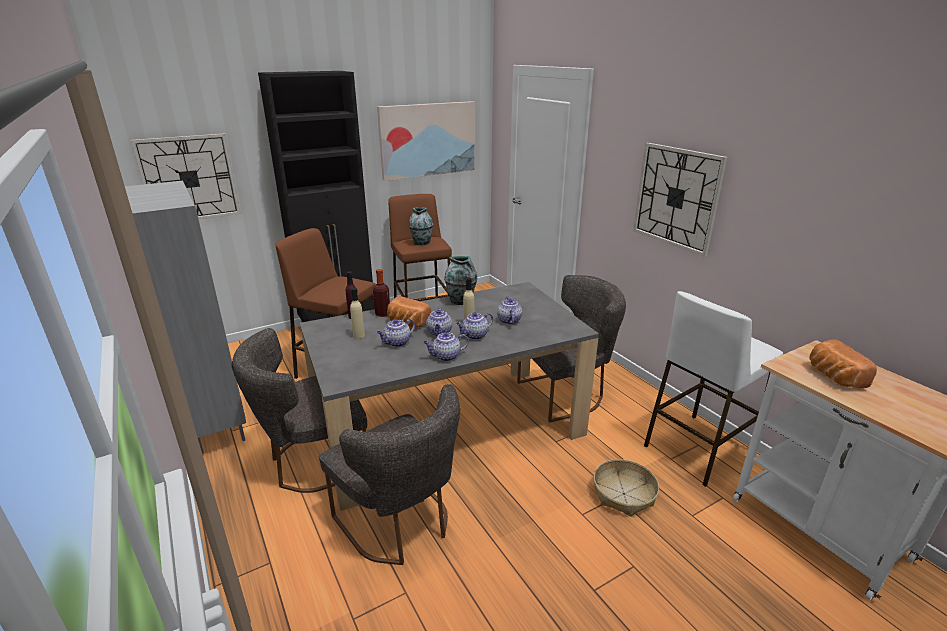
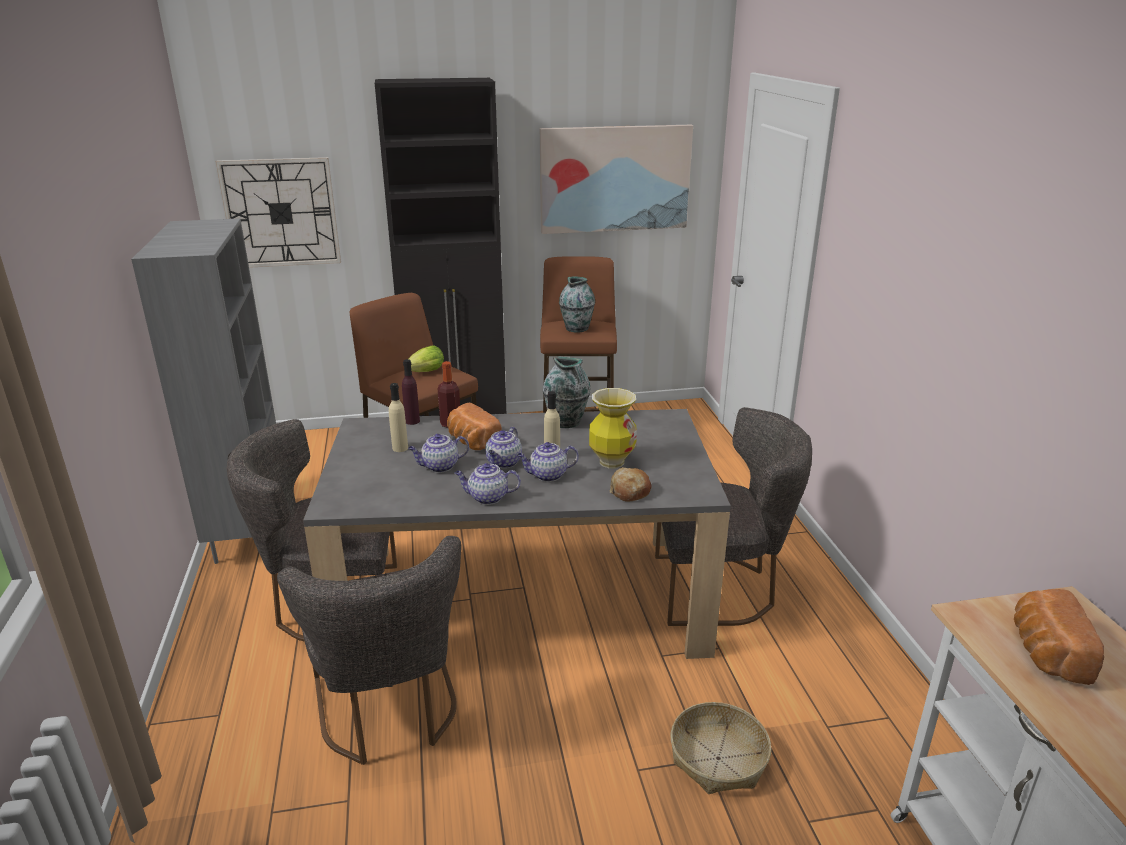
camera: 20 degrees right, 0 degrees up
(337, 284) = (424, 372): none -> lettuce
(508, 320) = (611, 462): teapot -> vase
(534, 336) = (630, 491): none -> bread
(676, 197) = (919, 308): wall clock -> none
(698, 448) = (884, 723): white stool -> none

